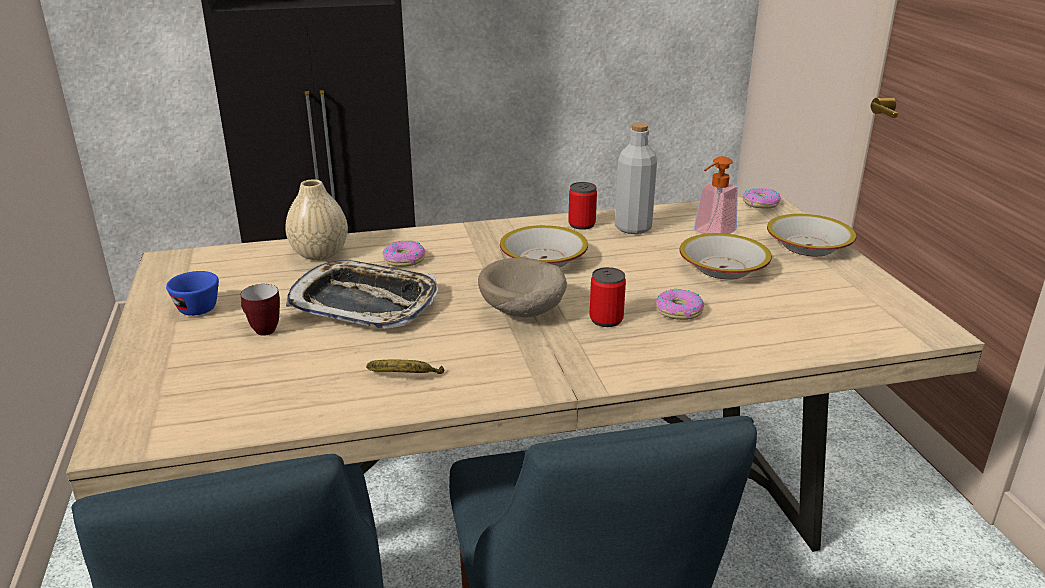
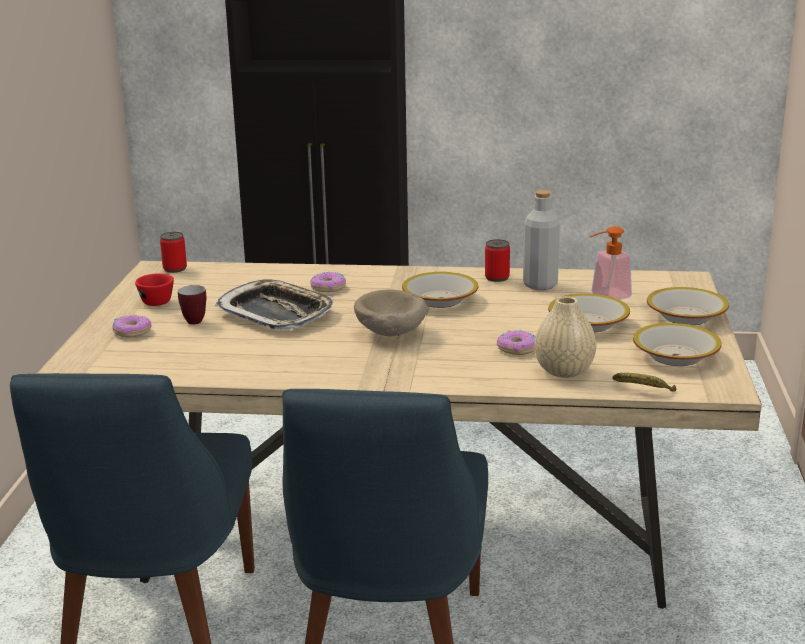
camera: 20 degrees right, 5 degrees down
(193, 307) = (154, 300): blue cup -> red cup
(319, 253) = (267, 275): beige vase -> beige vase (564, 370)
(405, 377) = (271, 362): banana -> banana (643, 390)
(606, 319) = (452, 346): can -> can (175, 269)
(761, 203) = (681, 278): donut -> donut (132, 331)
(845, 296) = (675, 356): none -> bowl

